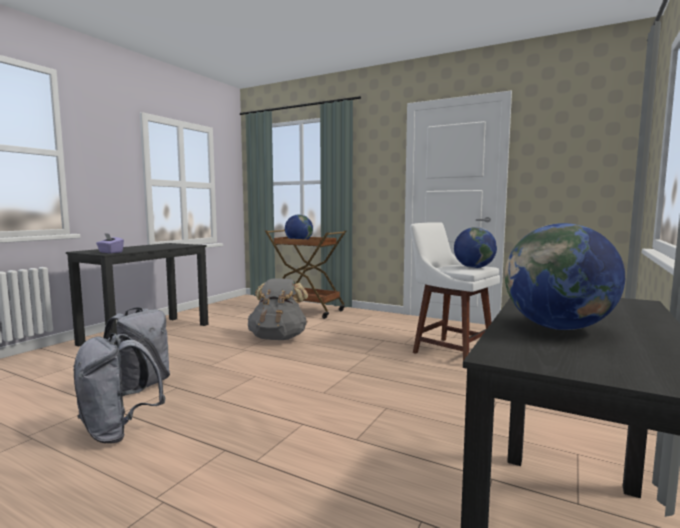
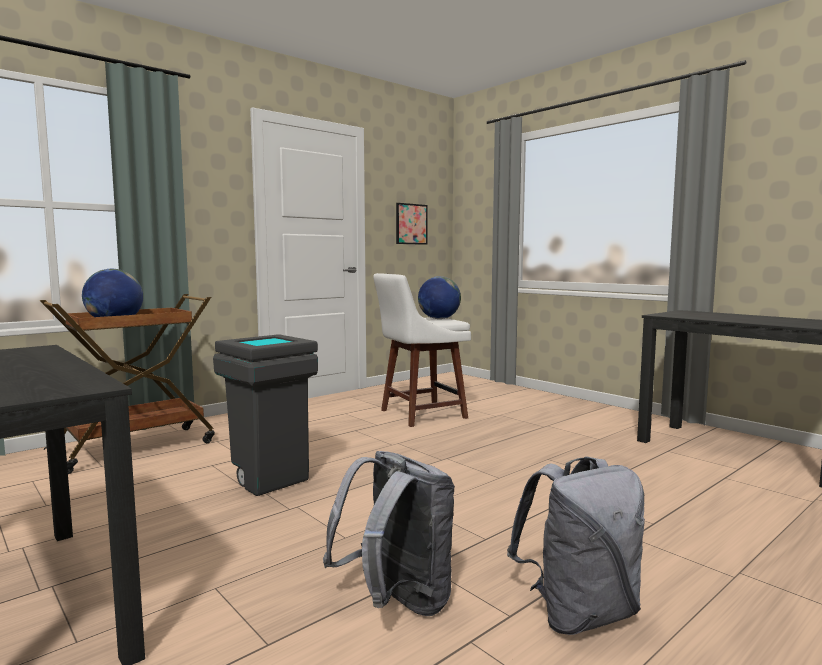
camera: 70 degrees left, 0 degrees up
(110, 252) = (64, 386): purple tissue box -> none
(278, 338) = (267, 480): grey backpack -> grey trash can
(558, 328) = (766, 321): globe -> none
(572, 174) = (411, 224): none -> picture

